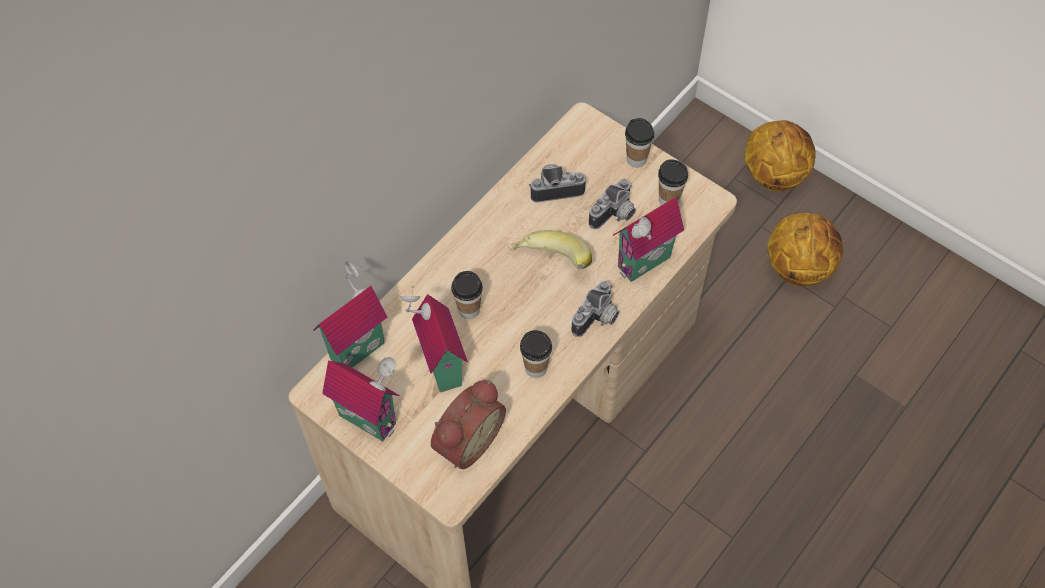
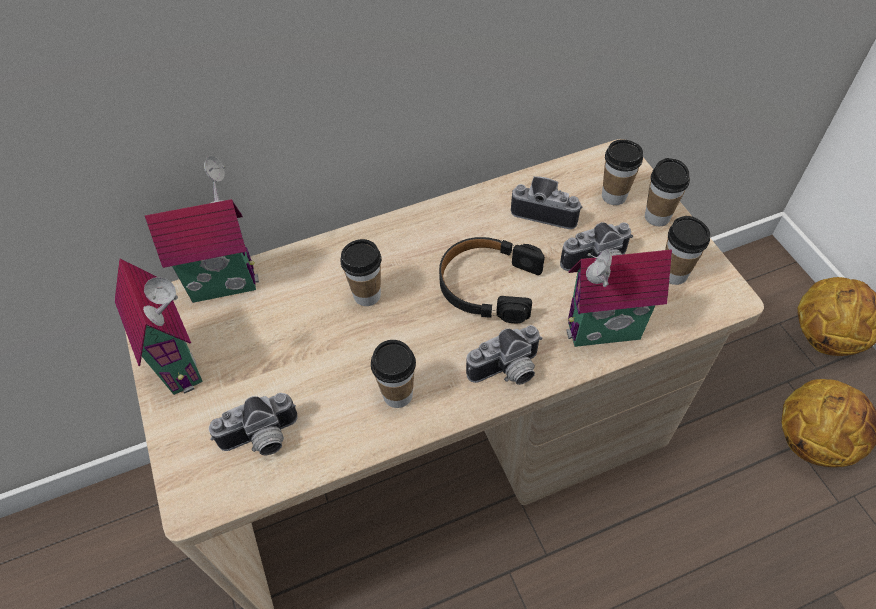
camera: 30 degrees right, 5 degrees down
(439, 367) = (292, 342): toy house -> none
(466, 439) = (262, 440): alarm clock -> camera
(549, 264) = (488, 285): banana -> black headphones
(598, 155) = (614, 196): none -> cup

